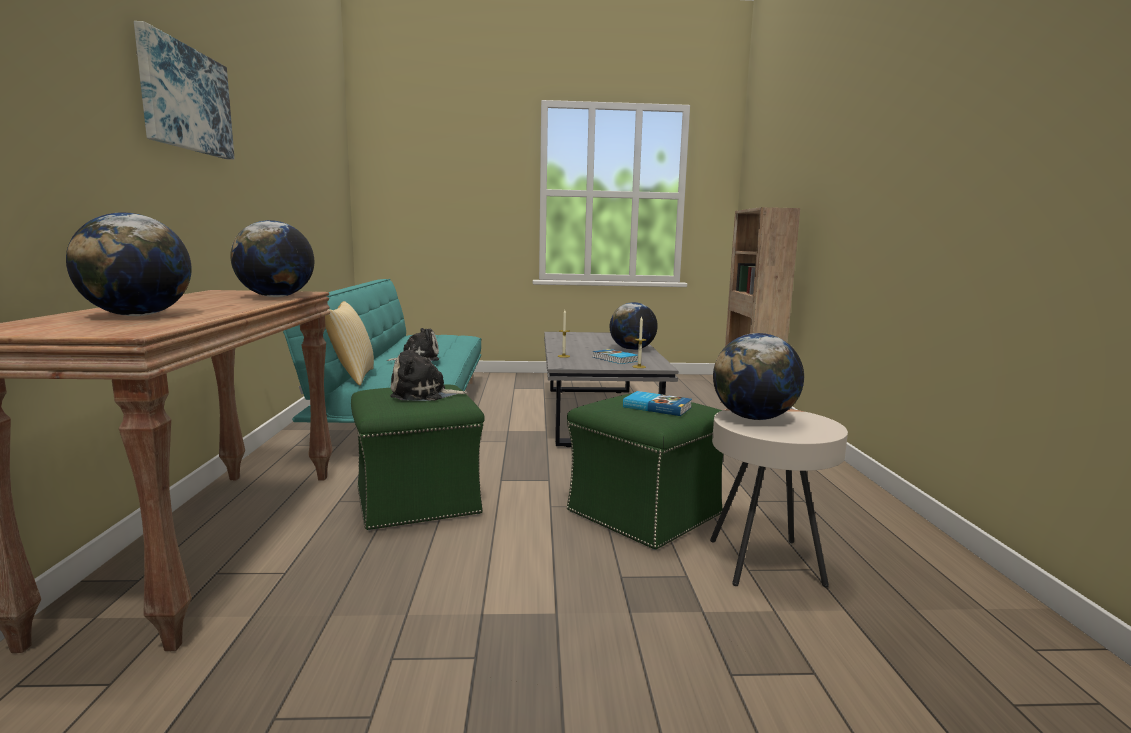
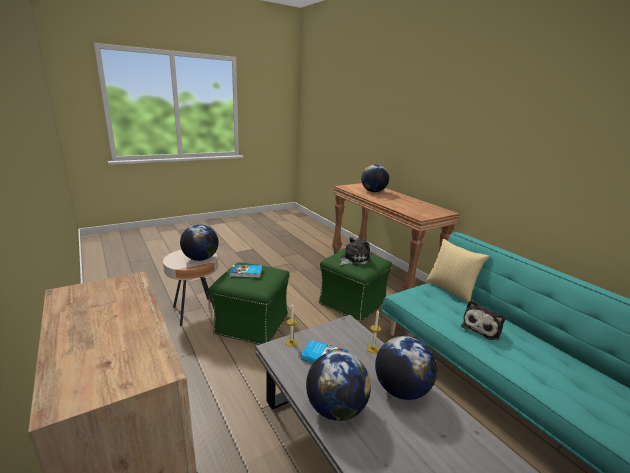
camera: 150 degrees right, 10 degrees up
(185, 99) = (478, 125): picture -> none
(276, 297) = (405, 209): globe -> globe (401, 390)

